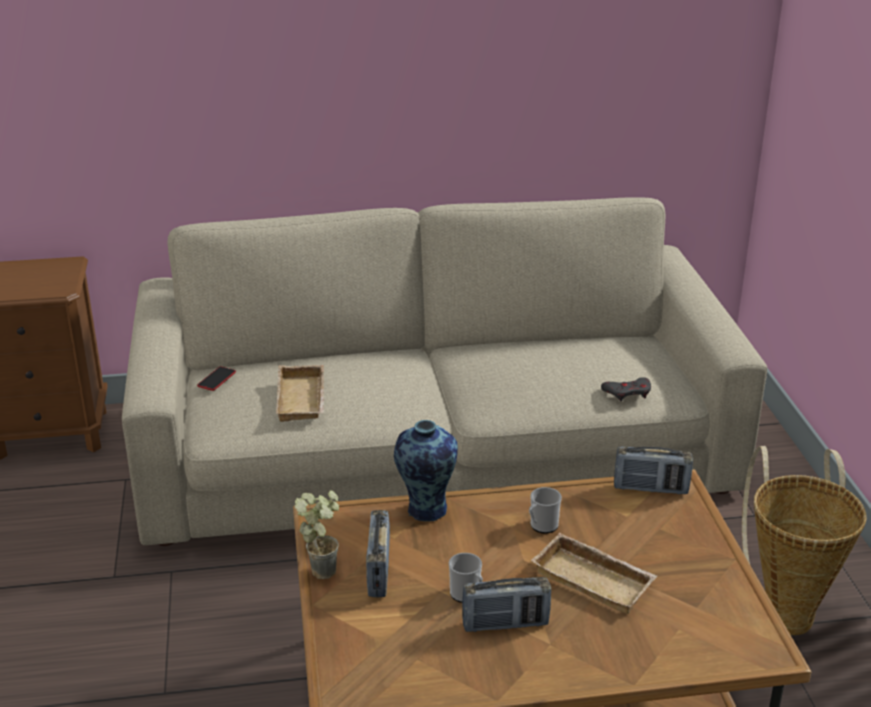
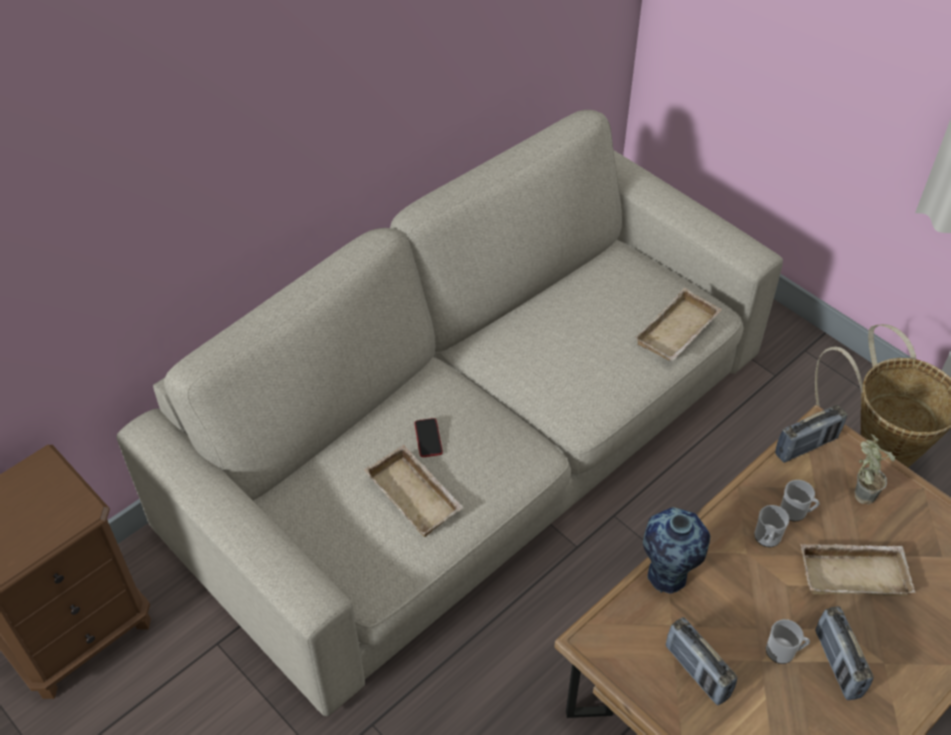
camera: 35 degrees left, 20 degrees up
(216, 379) = (295, 510): phone -> phone (428, 438)
(323, 567) = (651, 696): potted plant -> potted plant (858, 491)
(505, 624) = (837, 664): radio -> radio turned 120 degrees clockwise
(589, 522) = (796, 512): none -> mug
(628, 392) = (678, 333): grey game controller -> beige tray

